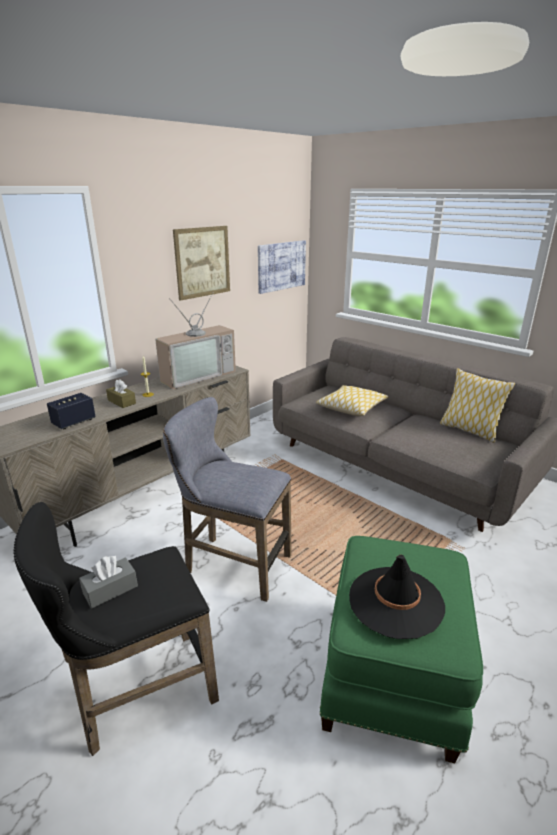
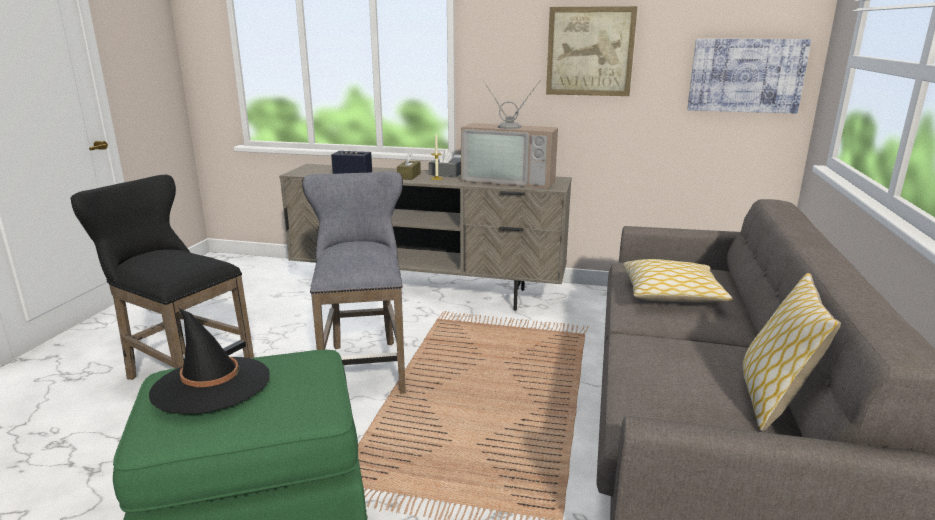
camera: 60 degrees right, 5 degrees down
(110, 589) = (158, 256): grey tissue box -> grey tissue box (445, 174)

